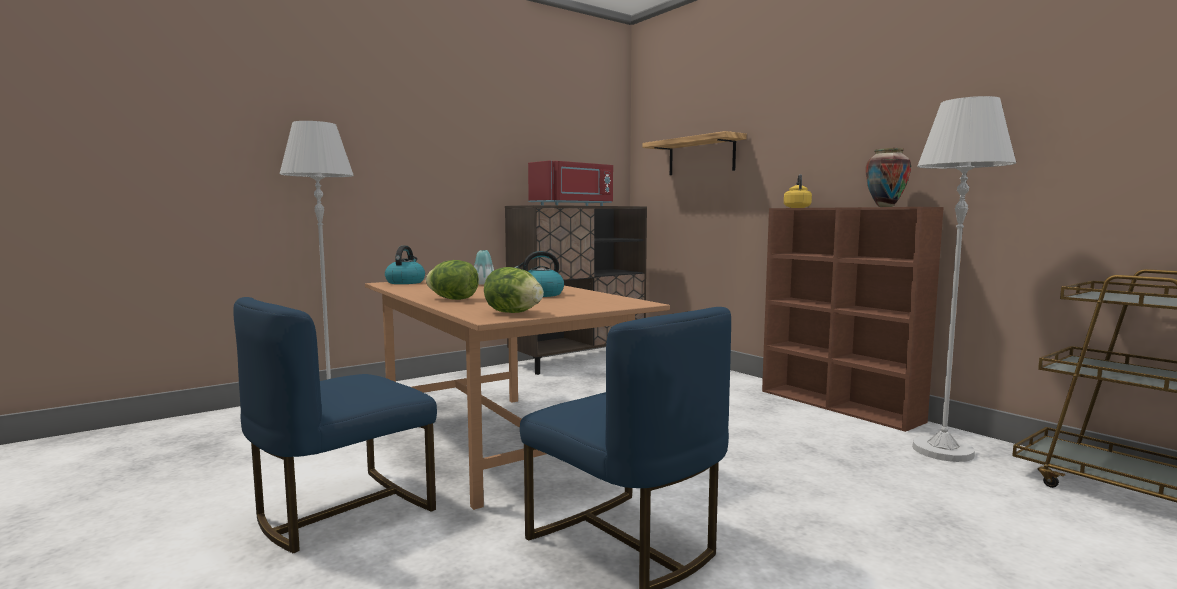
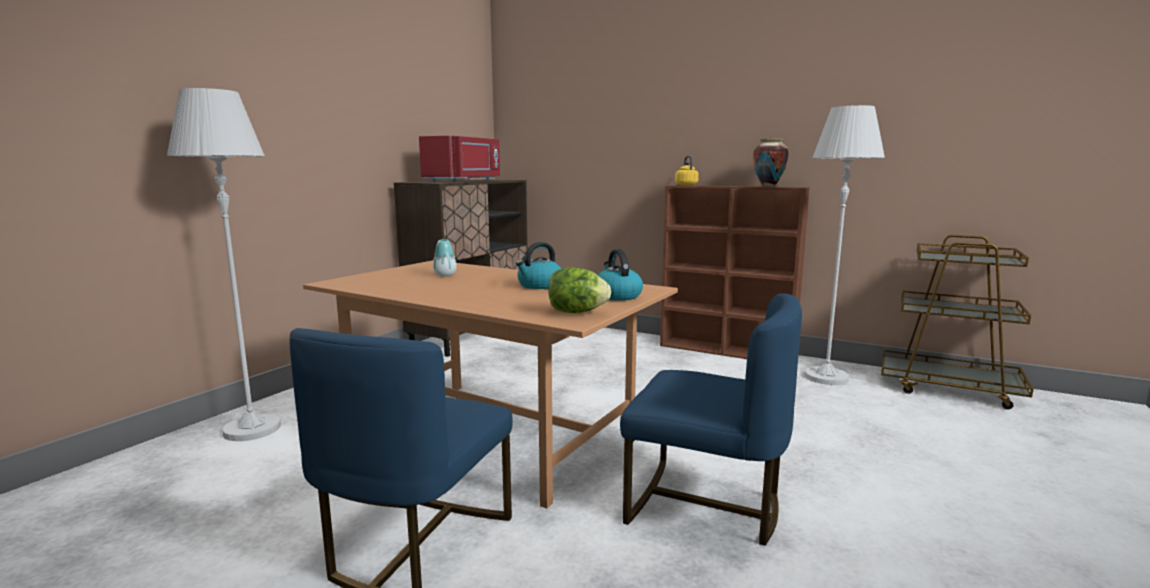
camera: 25 degrees left, 5 degrees up
(405, 282) = (352, 279): kettle -> kettle (617, 296)
(453, 299) = (471, 300): lettuce -> none
(701, 156) = (578, 132): shelf -> none

